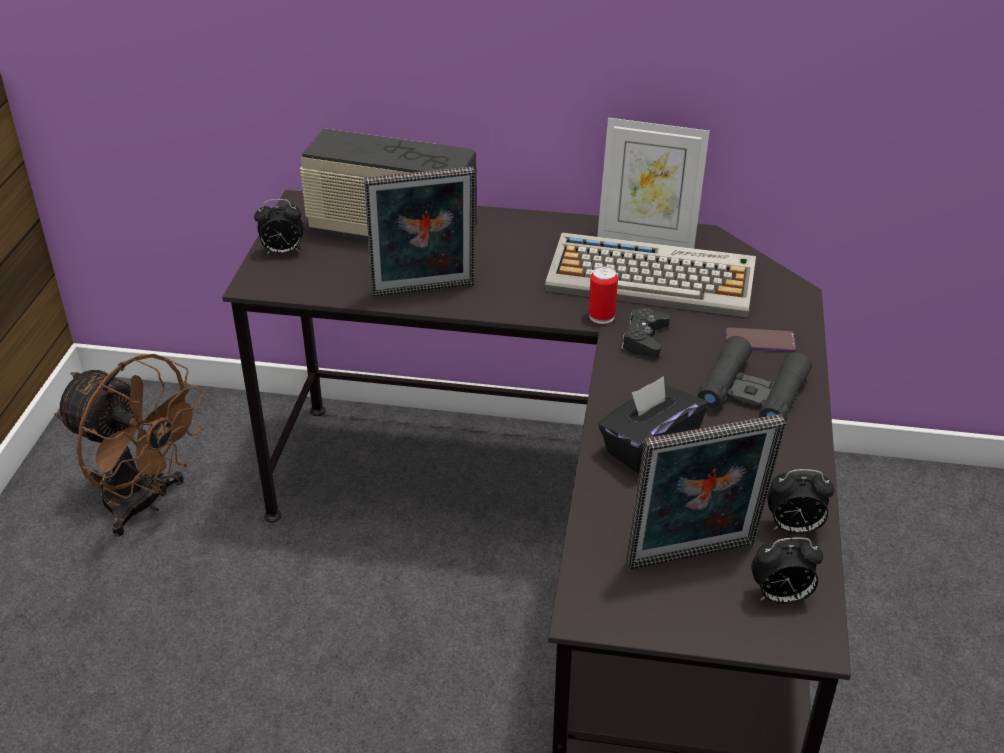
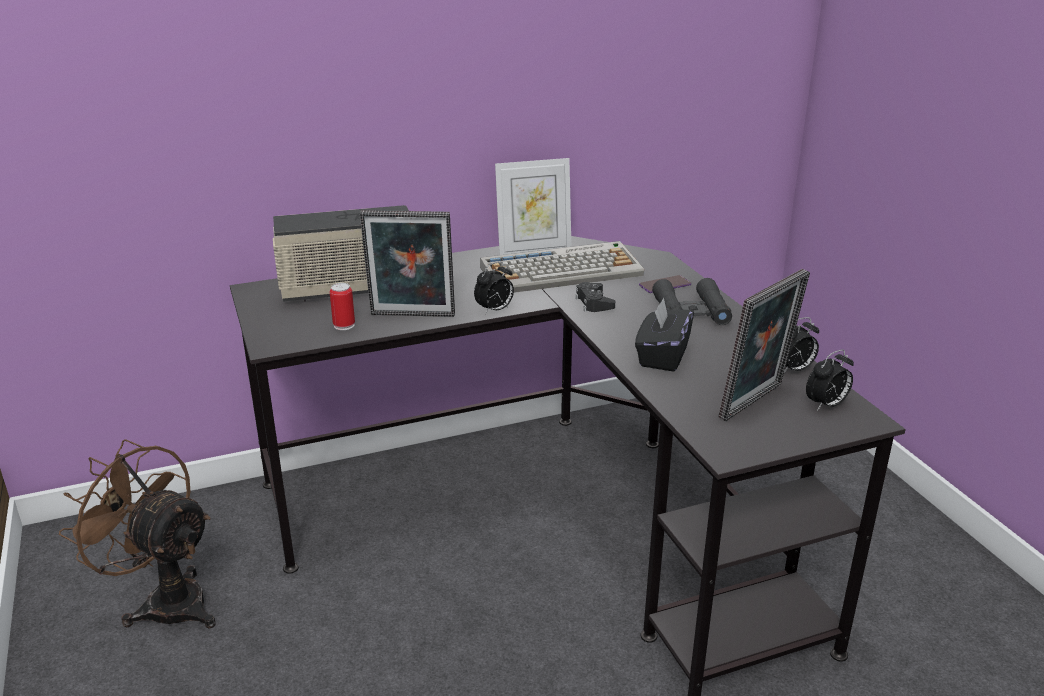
camera: 30 degrees left, 10 degrees down
(144, 504) = (165, 601): brown fan -> brown fan turned 150 degrees counterclockwise
(282, 252) = (271, 321): alarm clock -> alarm clock (495, 310)
(424, 292) = (412, 316): picture frame -> picture frame turned 45 degrees clockwise
(601, 316) = (552, 298): can -> can (344, 325)

